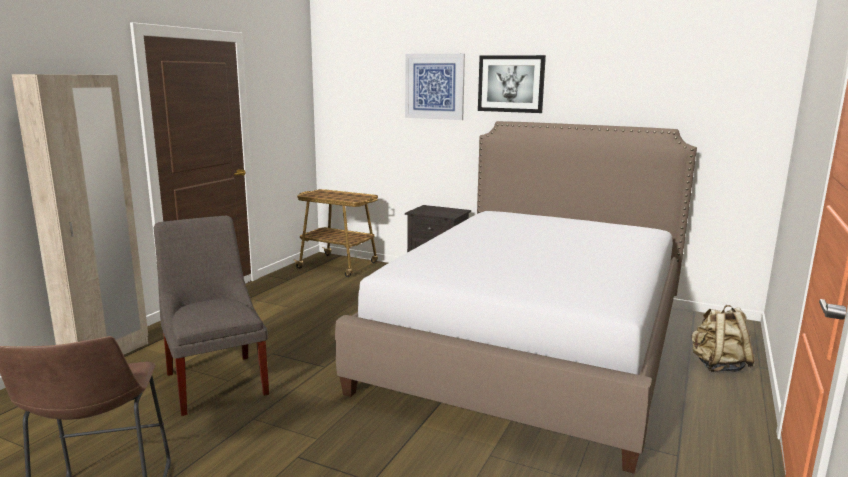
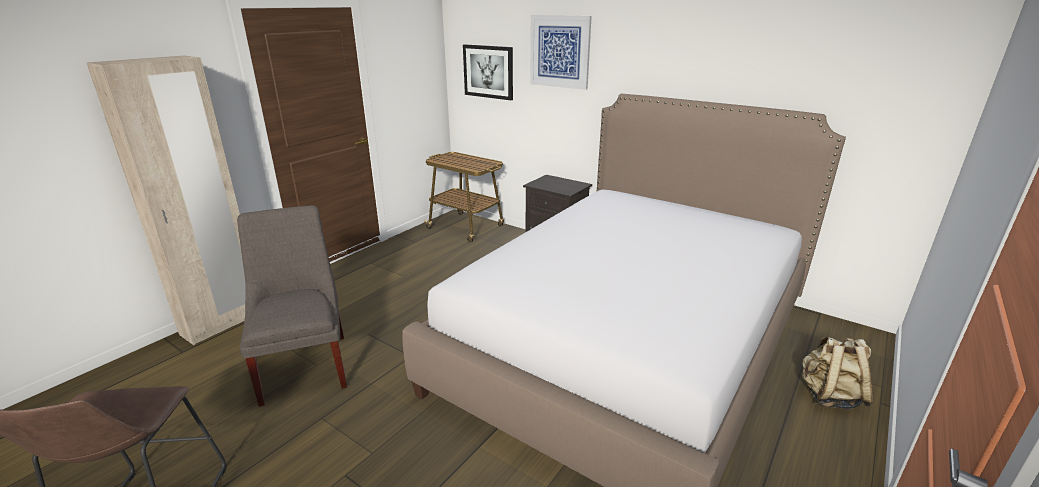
camera: 10 degrees right, 10 degrees up
(511, 84) = (639, 51): picture -> picture (488, 71)

